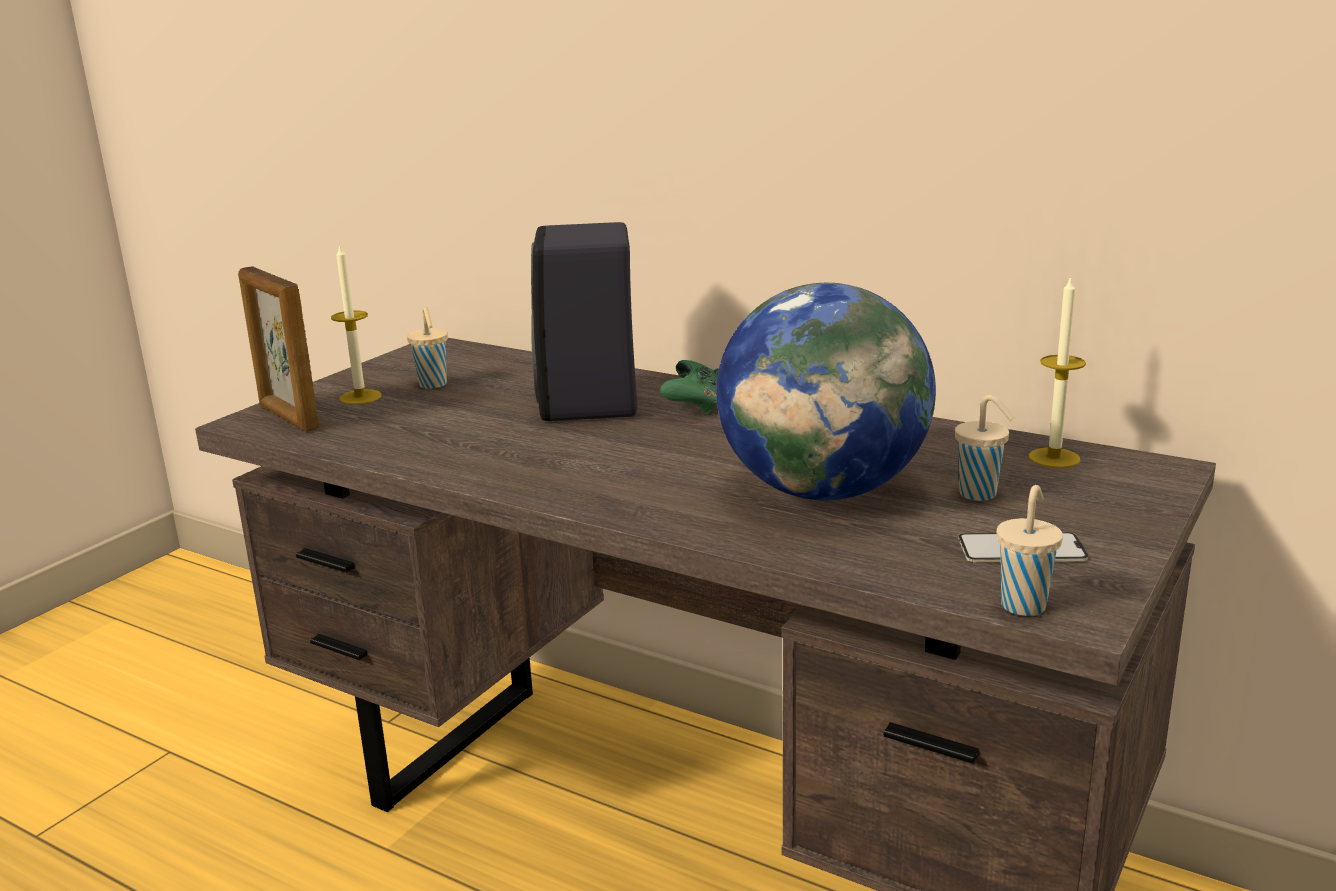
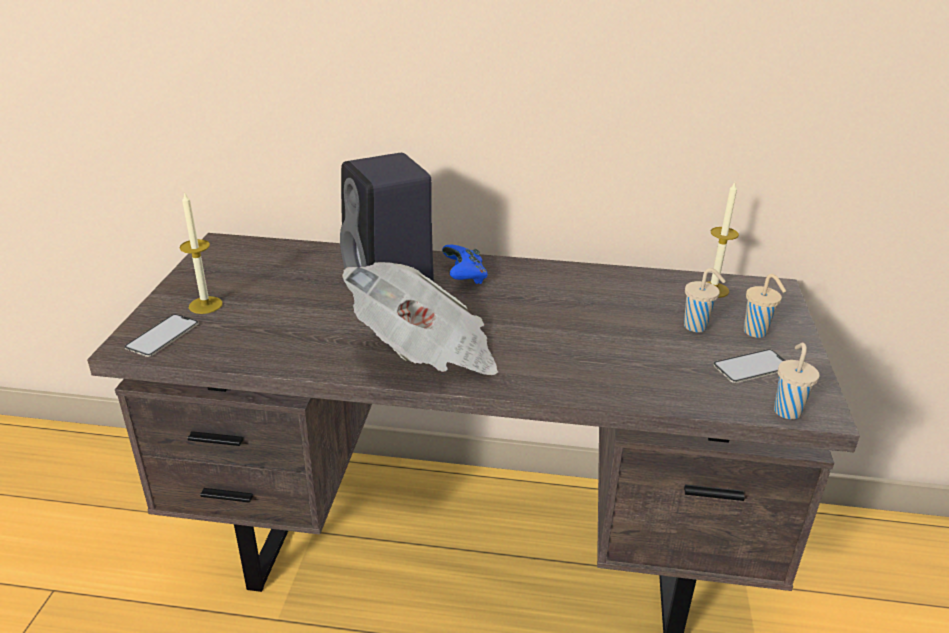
camera: 25 degrees left, 10 degrees up
(288, 417) = (162, 335): picture frame -> phone
(433, 385) = (255, 284): beige cup -> beige cup (756, 332)
(564, 471) = (426, 353): none -> newspaper
(696, 405) = (465, 277): green game controller -> blue game controller
(824, 490) = (606, 340): globe -> none

